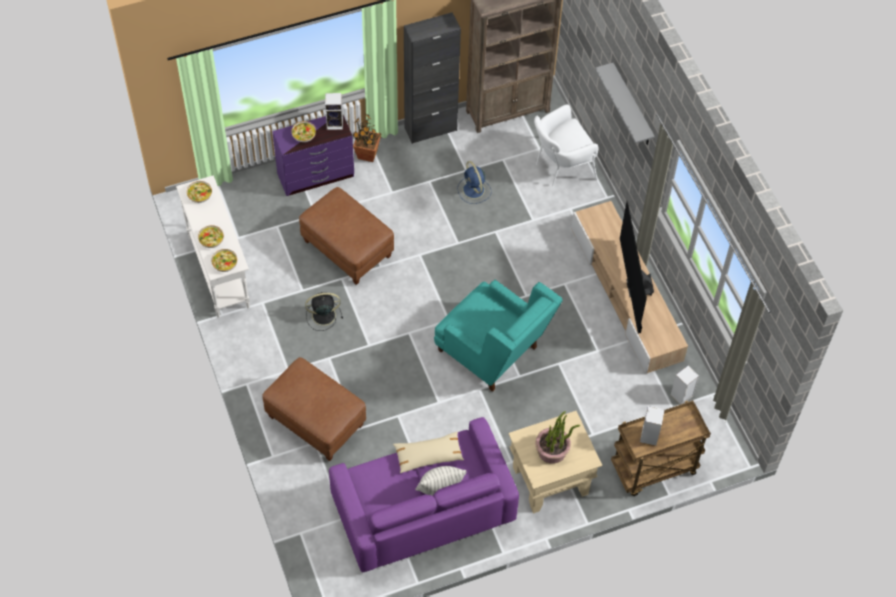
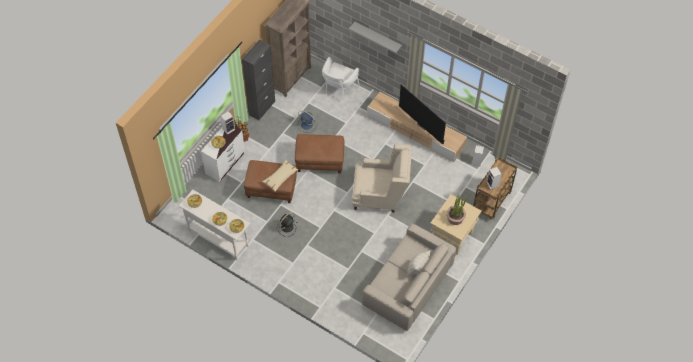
camera: 35 degrees left, 0 degrees up
(315, 421) = (326, 278): brown ottoman -> brown ottoman (319, 161)
(316, 175) = (225, 163): purple dresser -> white dresser
(423, 508) = (408, 284): purple sofa -> beige sofa
(428, 455) = (399, 257): beige pillow -> beige pillow (280, 177)
(494, 354) = (380, 195): turquoise armchair -> beige armchair

